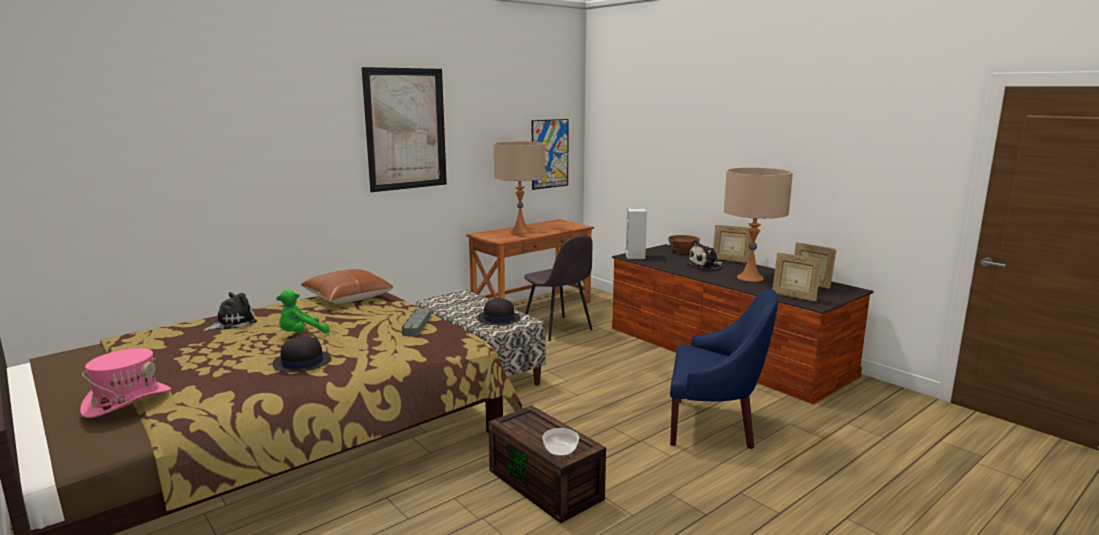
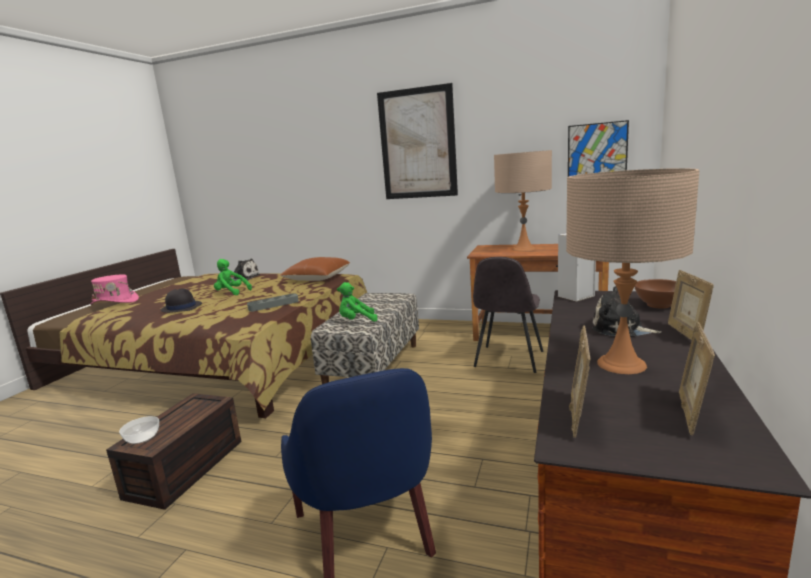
camera: 60 degrees right, 0 degrees up
(498, 319) = (356, 321): black hat -> green plush toy

